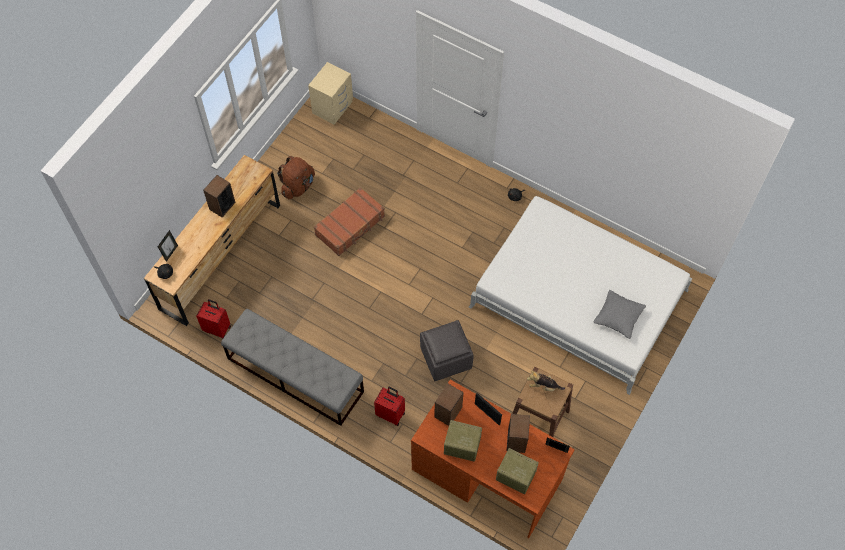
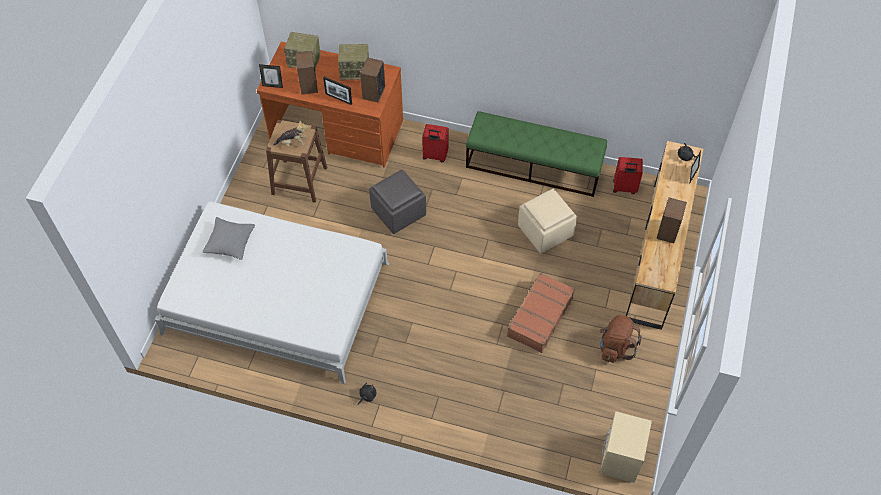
camera: 165 degrees right, 5 degrees down
(295, 375) = (534, 166): grey bench -> green bench
(312, 302) = (546, 231): none -> beige ottoman

